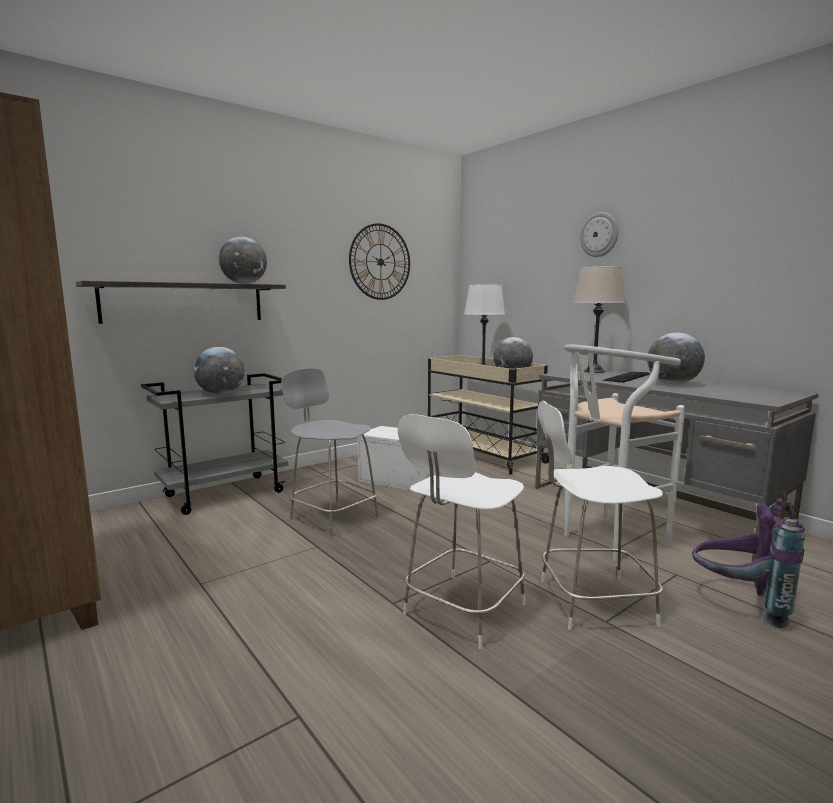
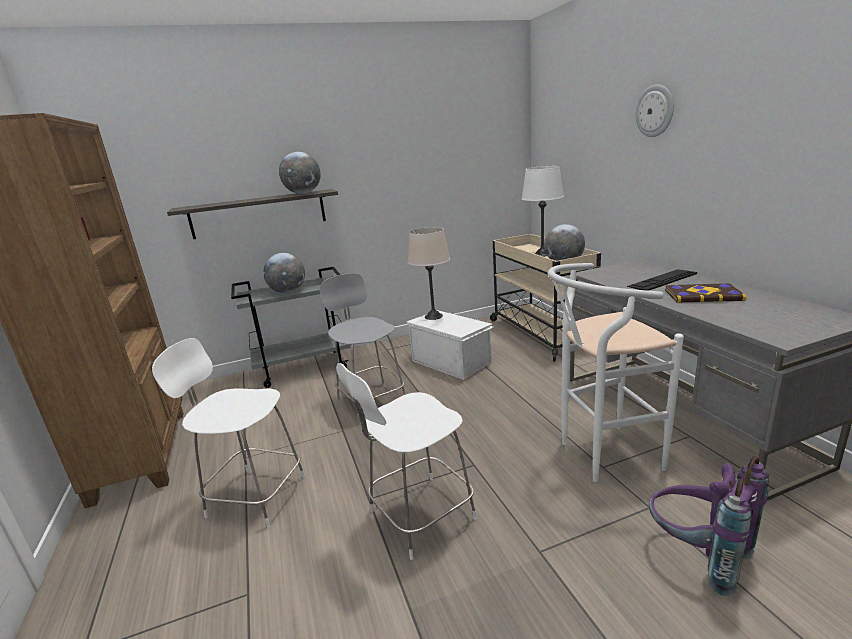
camera: 20 degrees right, 10 degrees up
(380, 262) = (440, 151): wall clock -> none
(591, 602) = (539, 526): white chair -> white chair (254, 495)
(594, 371) = (637, 266): beige table lamp -> beige table lamp (433, 316)
(672, 384) = (703, 295): globe -> book

